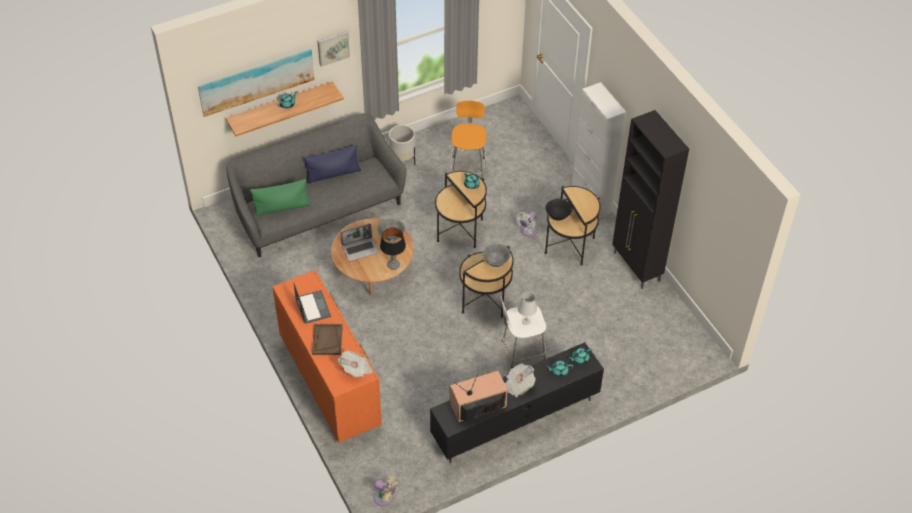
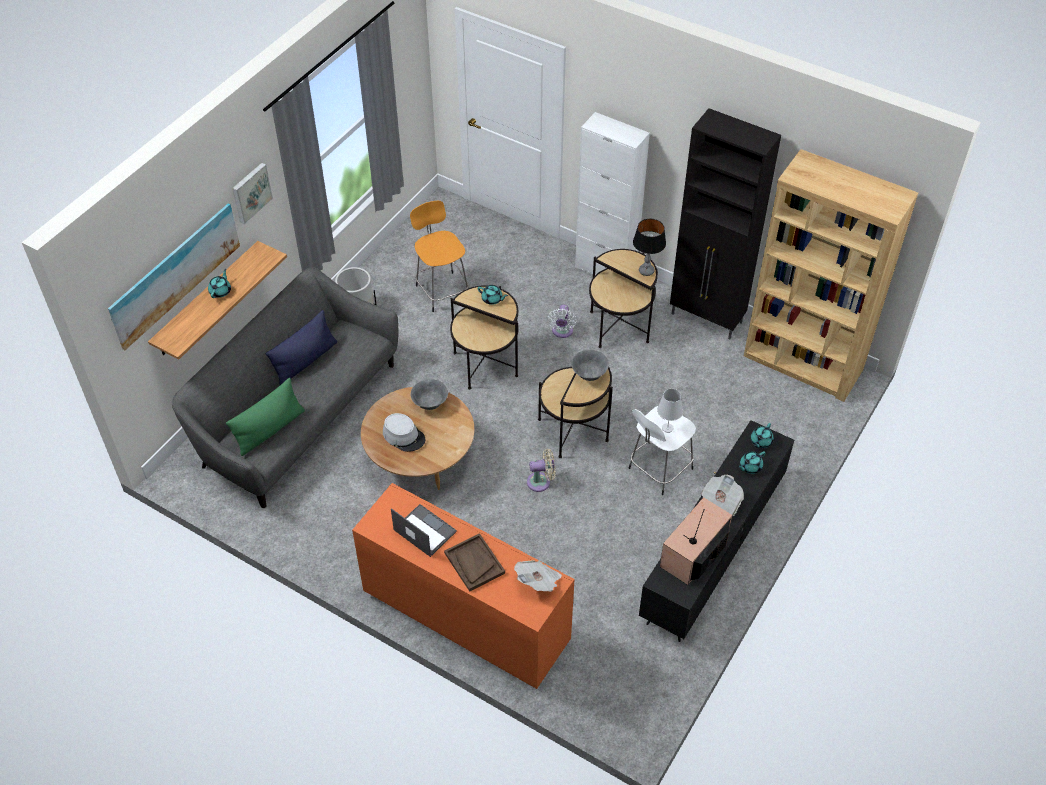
camera: 30 degrees left, 0 degrees up
(360, 249) = (404, 436): laptop -> grey hat
(385, 498) = (638, 727): beige fan -> beige fan (541, 482)
(393, 265) = (458, 437): table lamp -> table lamp (646, 271)
(558, 216) = (605, 295): black bowl -> none
(680, 329) = (803, 364): none -> brown bookcase

